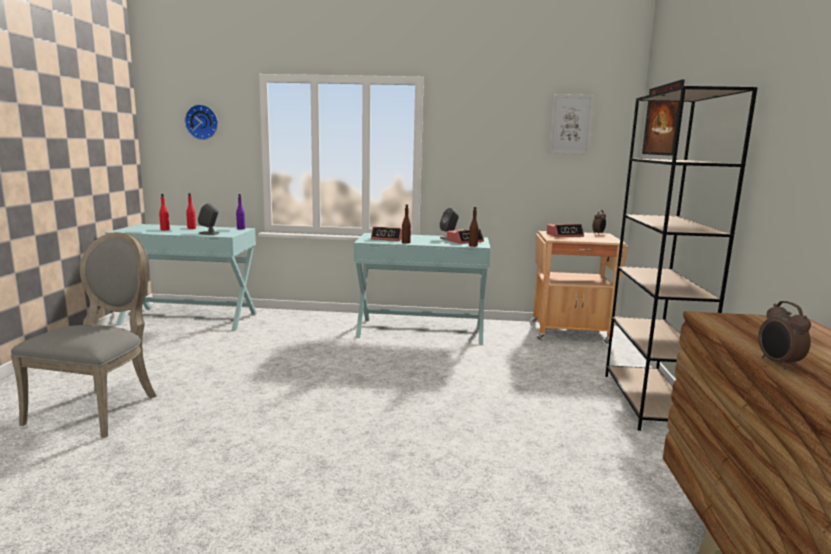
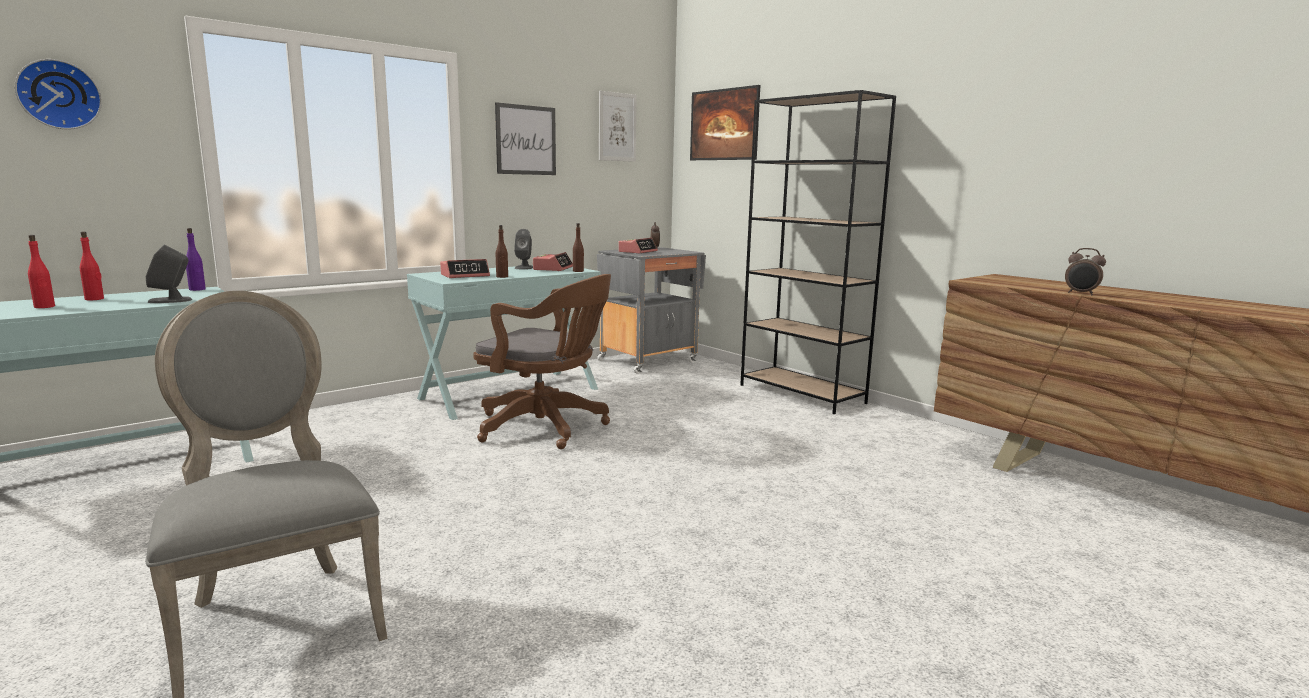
camera: 45 degrees left, 0 degrees up
(392, 360) = (547, 427): none -> brown office chair
(477, 138) = (526, 140): none -> picture
(570, 334) = (648, 361): brown cart -> grey cart

